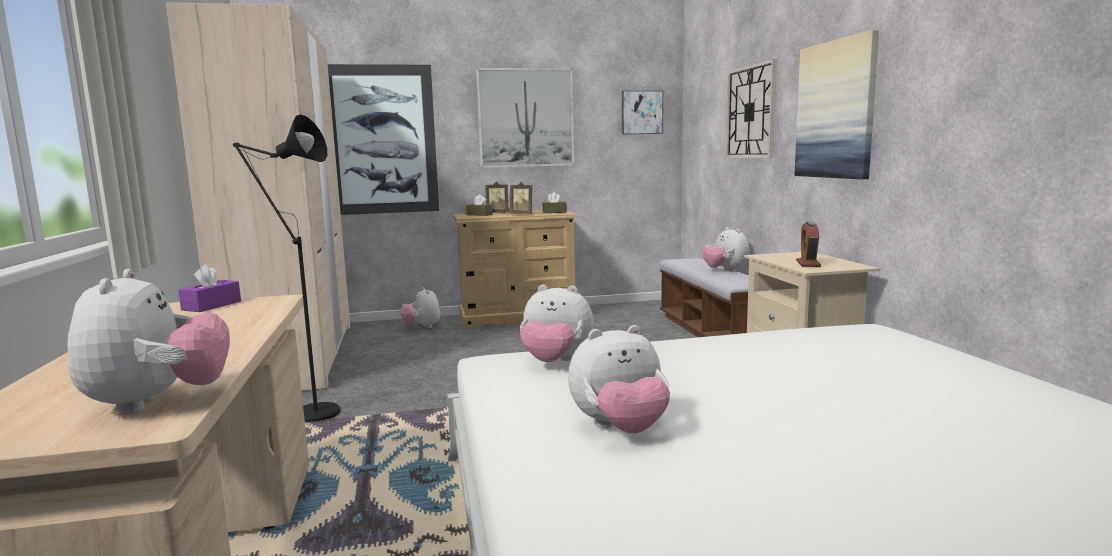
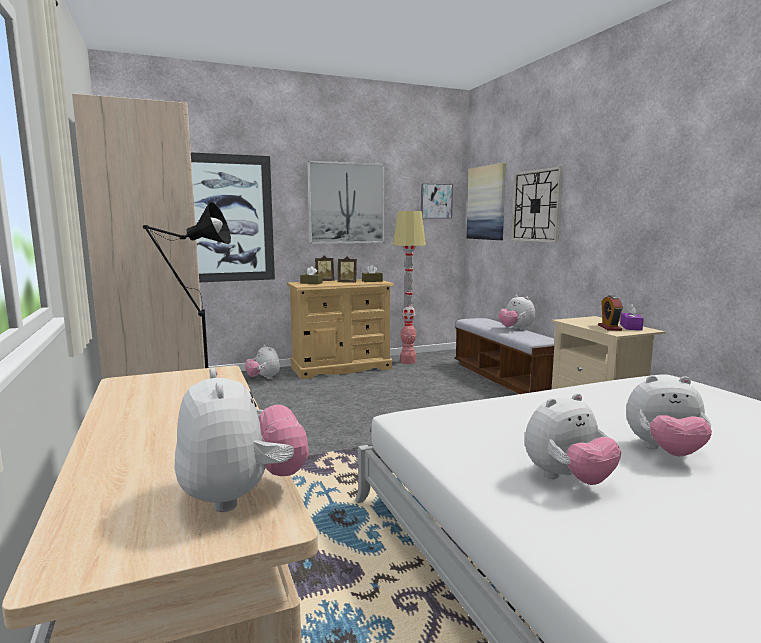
camera: 10 degrees left, 0 degrees up
(211, 305) = (164, 379): purple tissue box -> purple tissue box (630, 327)
(555, 362) = (459, 417): plush toy -> plush toy (664, 452)
(603, 312) = (408, 361): none -> floor lamp
(836, 110) = (621, 209): picture -> picture (486, 203)

